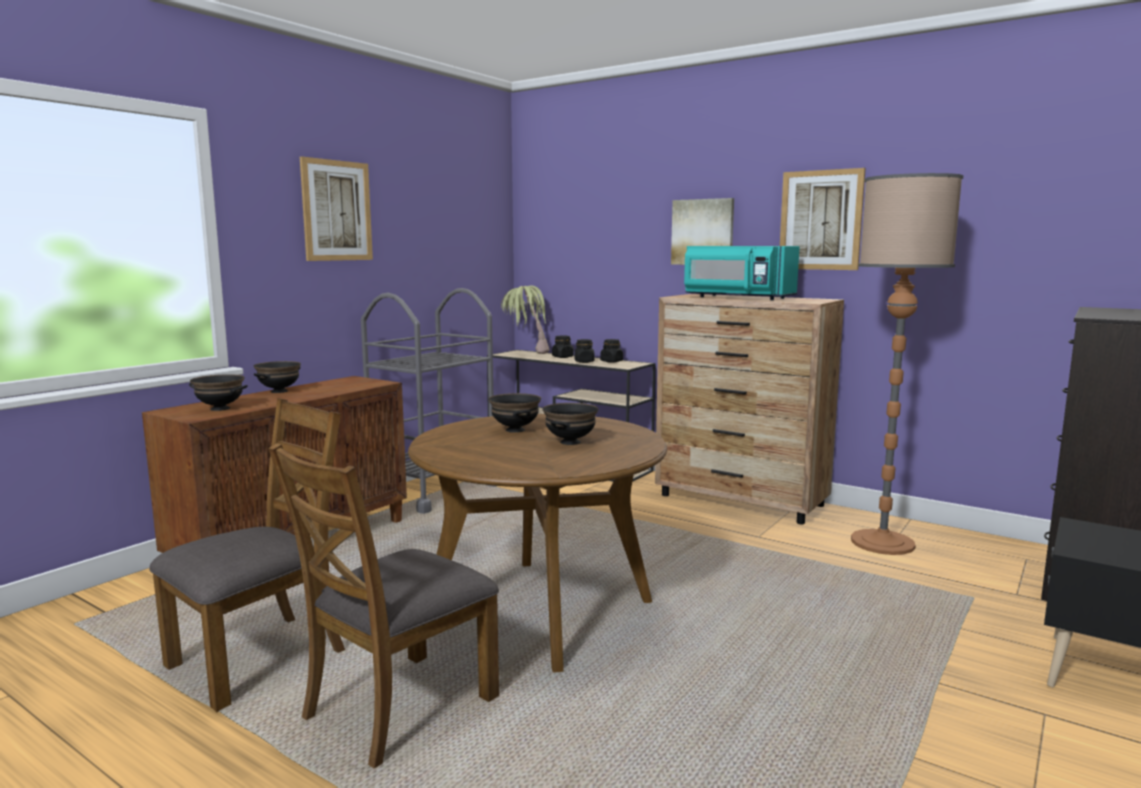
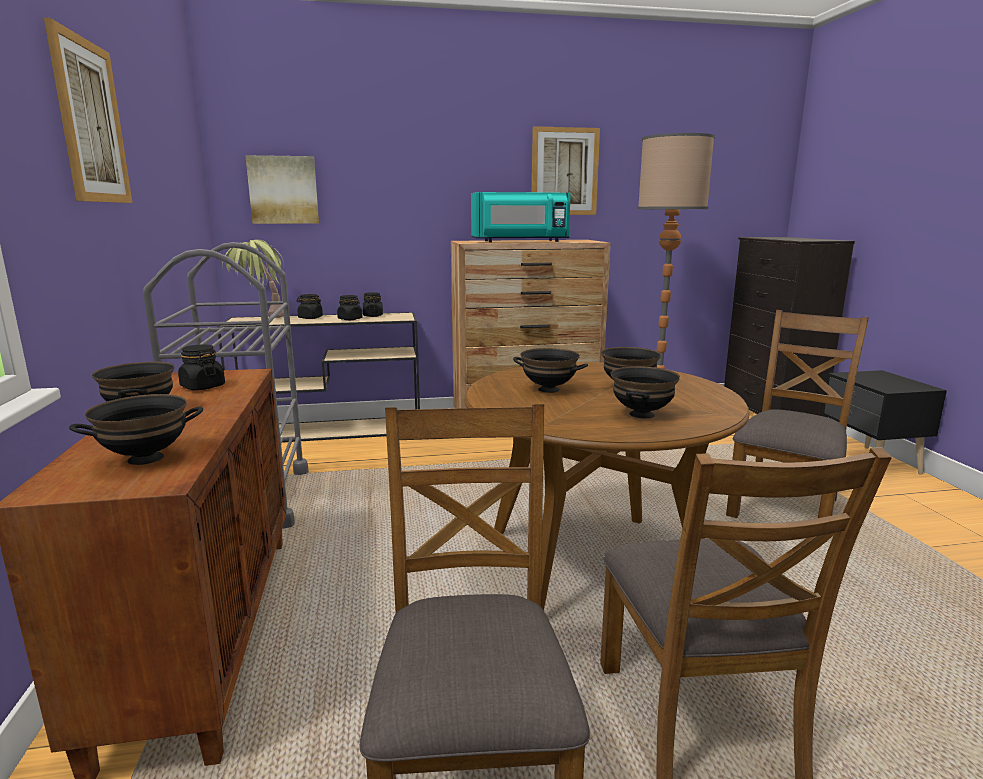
camera: 45 degrees left, 5 degrees up
(339, 385) = (202, 387): none -> black jar
(504, 457) = (642, 414): none -> black bowl
(703, 232) = (456, 180): picture -> picture (283, 190)
(828, 654) = (785, 507): none -> brown chair

